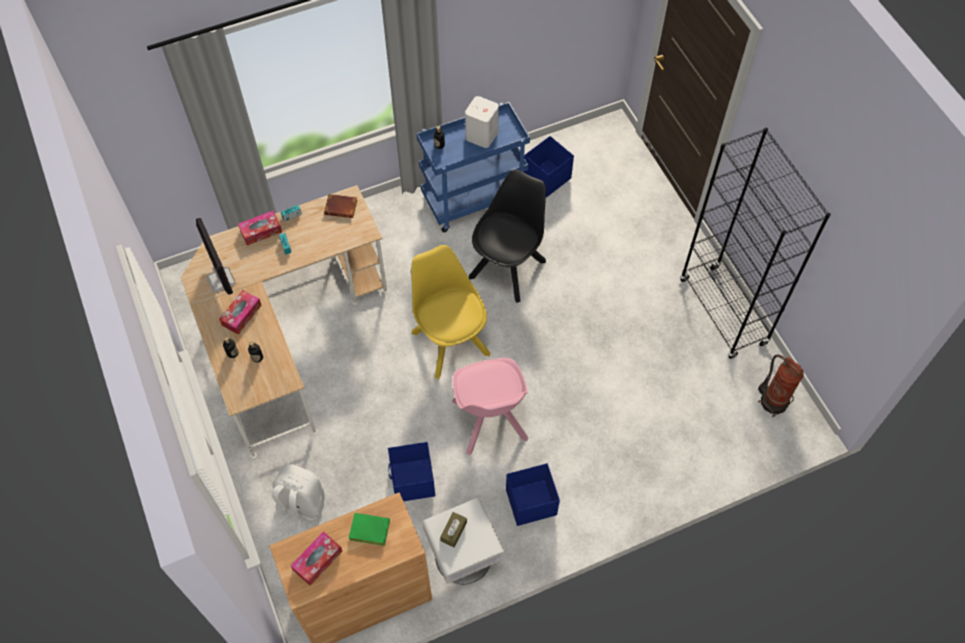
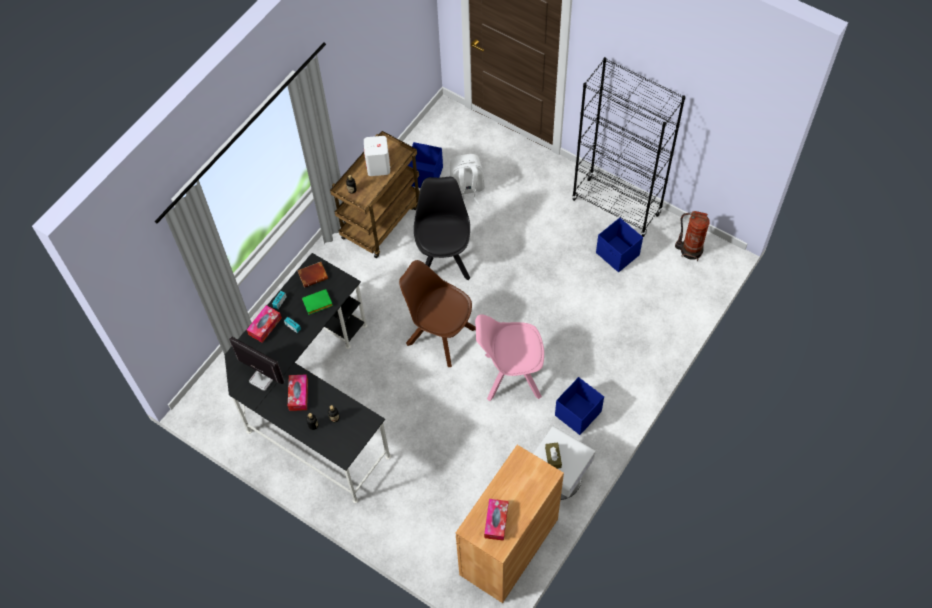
camera: 30 degrees left, 0 degrees up
(285, 335) = (312, 400): beige desk -> black desk
(300, 504) = (416, 513): white backpack -> white backpack (466, 190)
(368, 531) = (516, 482): green book -> green book (317, 304)
(412, 481) = (485, 448): blue storage box -> blue storage box (617, 254)
(449, 341) = (439, 335): yellow chair -> brown chair
(474, 198) = (381, 220): blue cart -> brown cart
(490, 422) = (510, 375): pink chair -> pink chair turned 135 degrees clockwise

